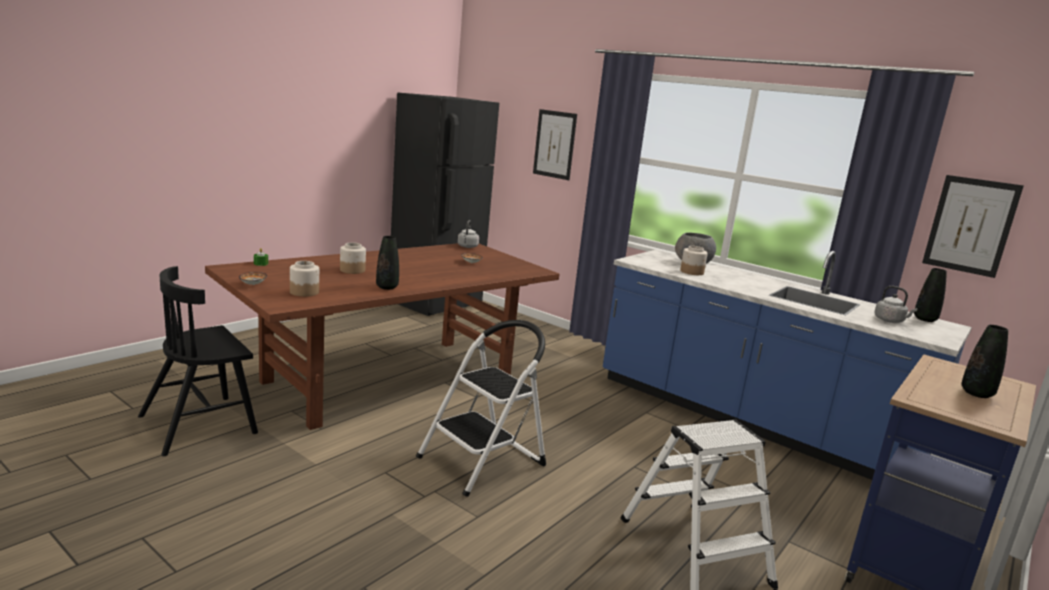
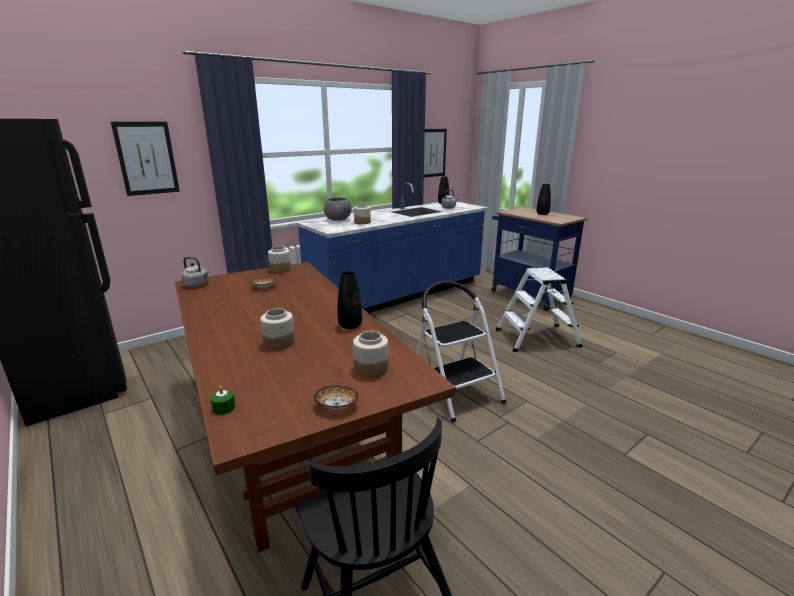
camera: 75 degrees left, 5 degrees up
(525, 265) = (280, 269): none -> jar

